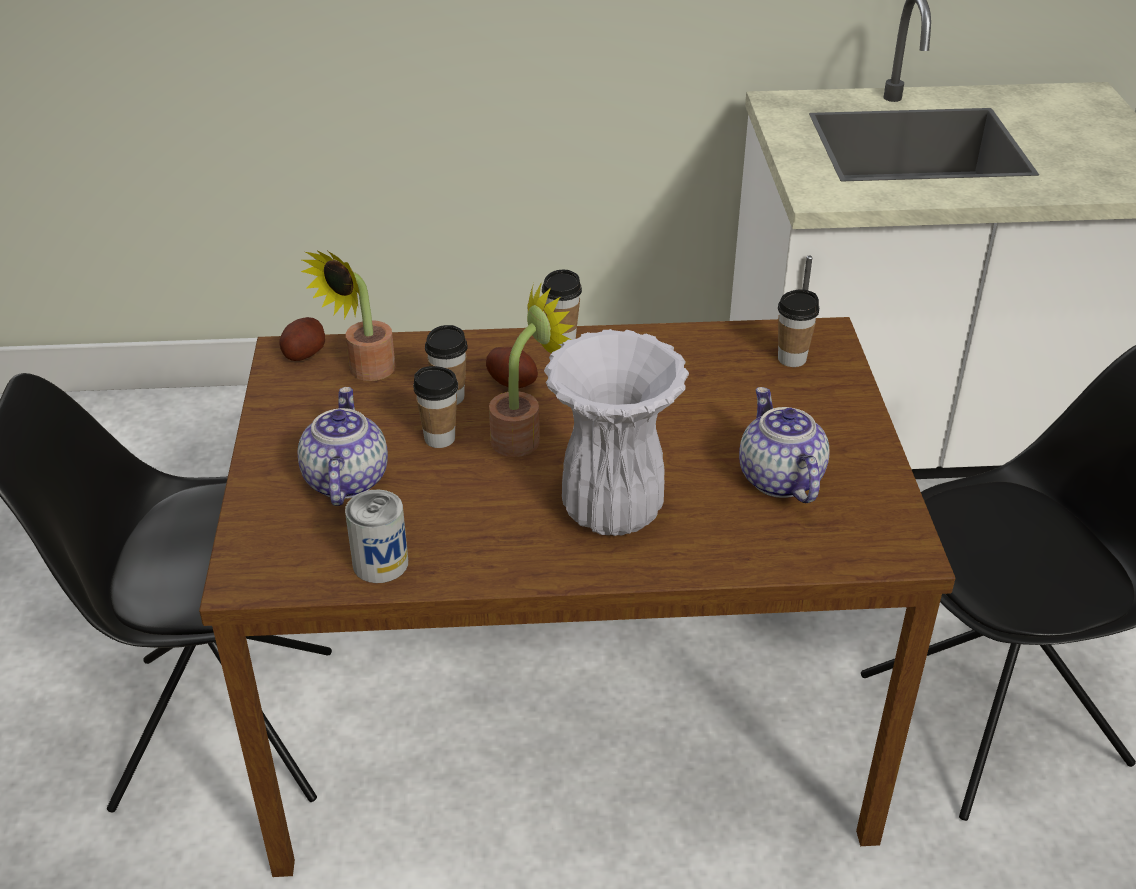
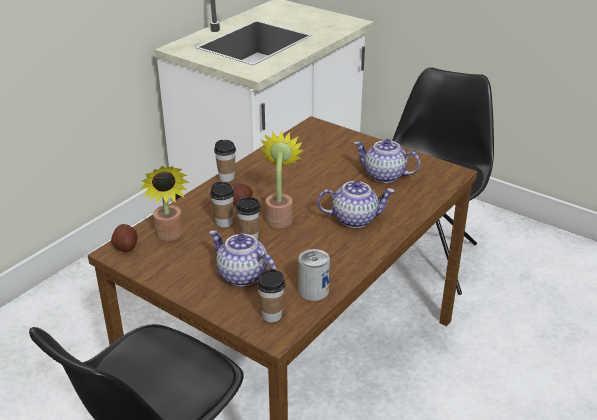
camera: 50 degrees left, 5 degrees down
(612, 510) = (355, 219): white vase -> teapot
(792, 359) = (319, 138): cup -> cup (271, 316)

